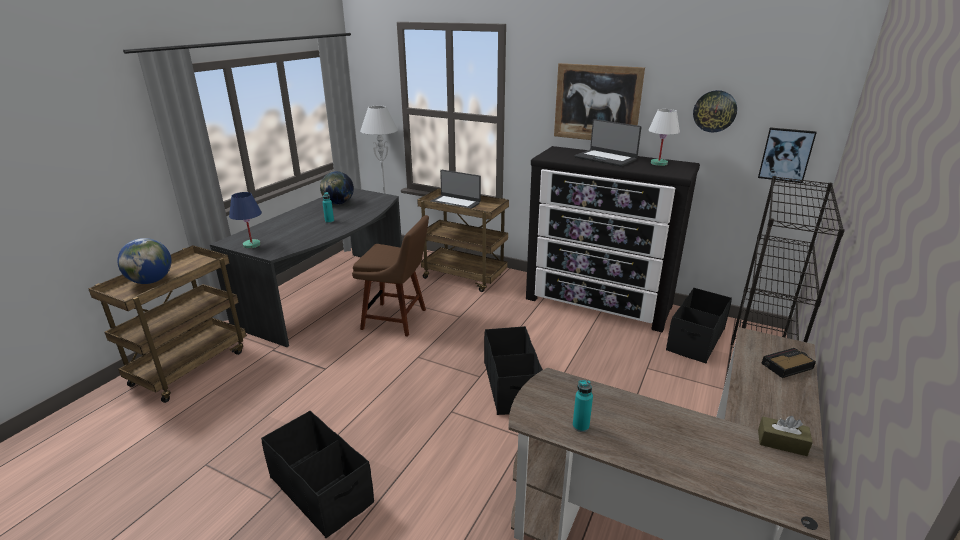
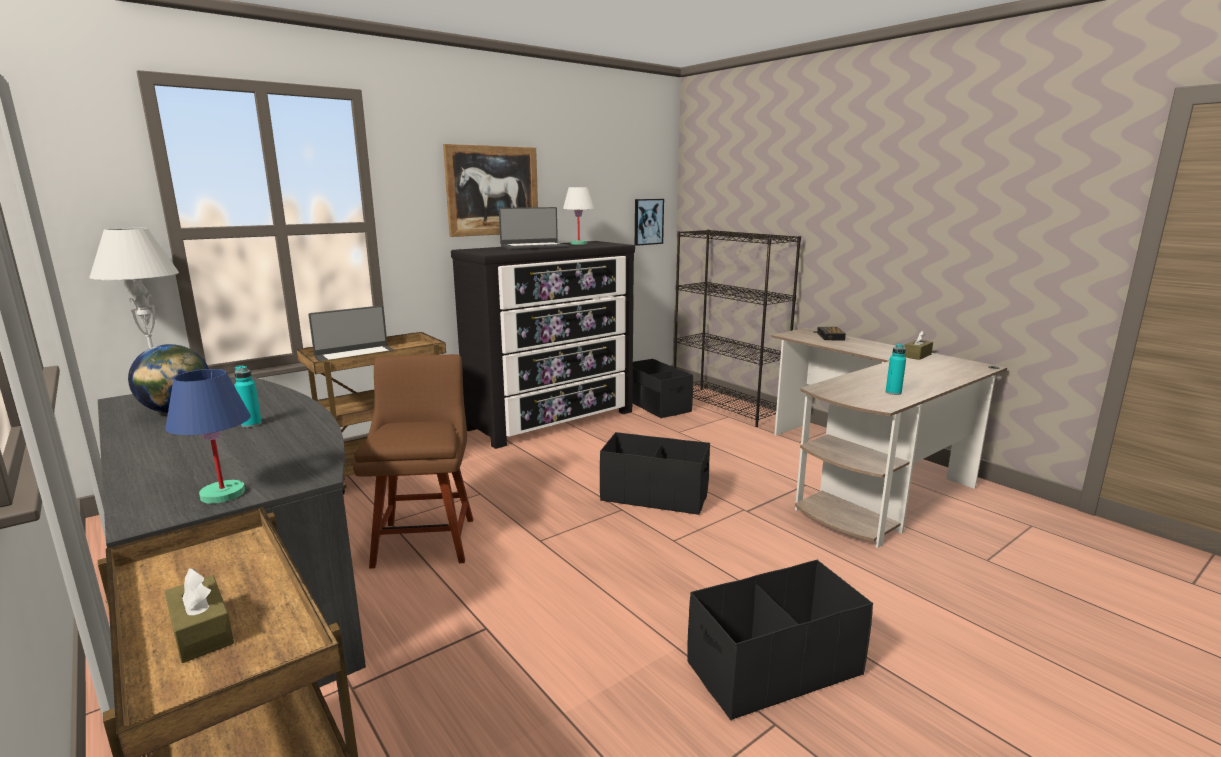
camera: 65 degrees left, 10 degrees down
(151, 281) = (201, 632): globe -> brown tissue box
(397, 319) = (426, 538): brown chair -> brown chair turned 45 degrees counterclockwise
(715, 111) = (596, 188): wall clock -> none

